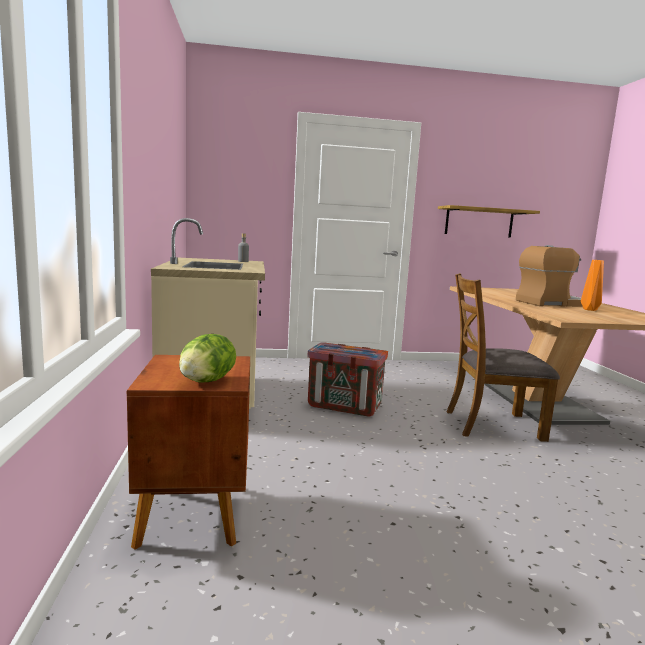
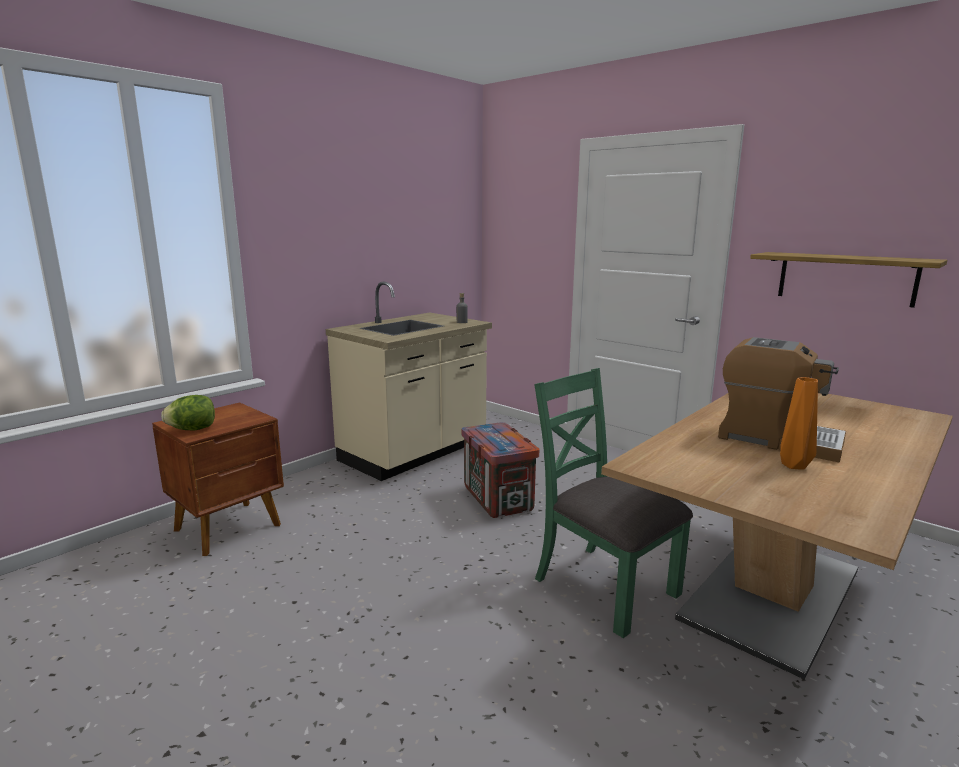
camera: 50 degrees right, 5 degrees up
(492, 424) = (604, 586): brown chair -> green chair

